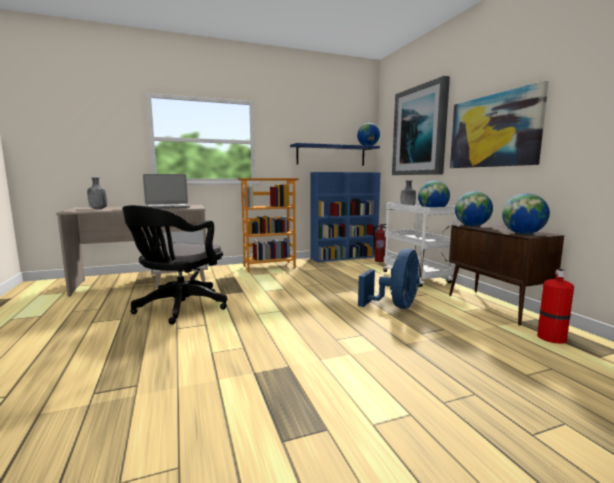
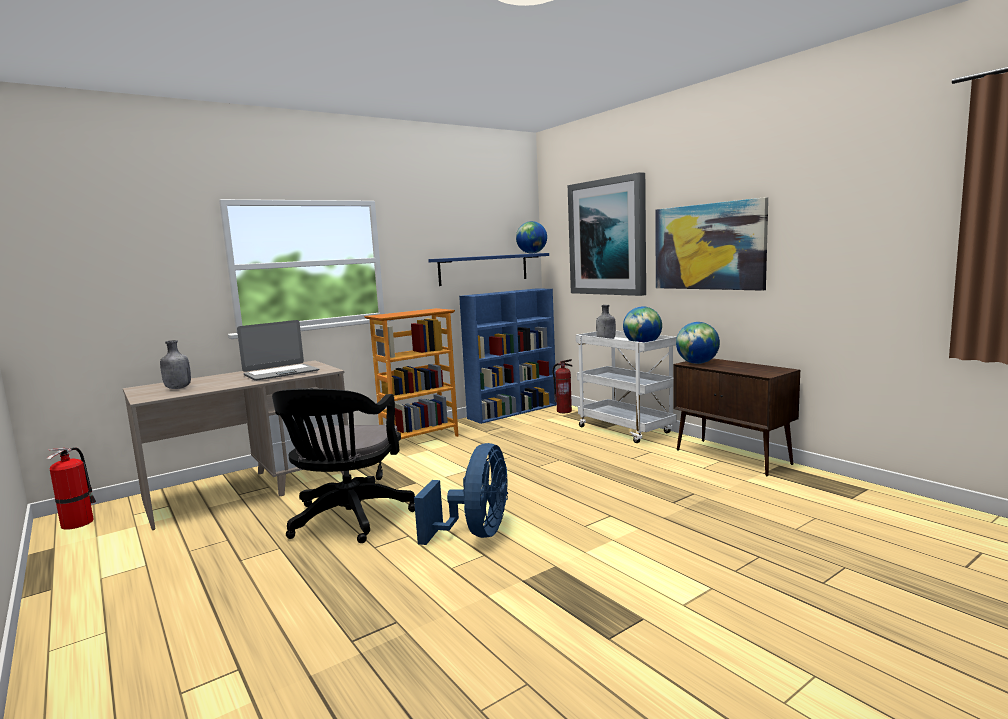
camera: 15 degrees left, 0 degrees up
(395, 306) = (624, 473): blue fan -> blue fan (476, 533)
(523, 234) = (759, 371): globe -> none
(551, 337) = (802, 484): fire extinguisher -> fire extinguisher (78, 522)

